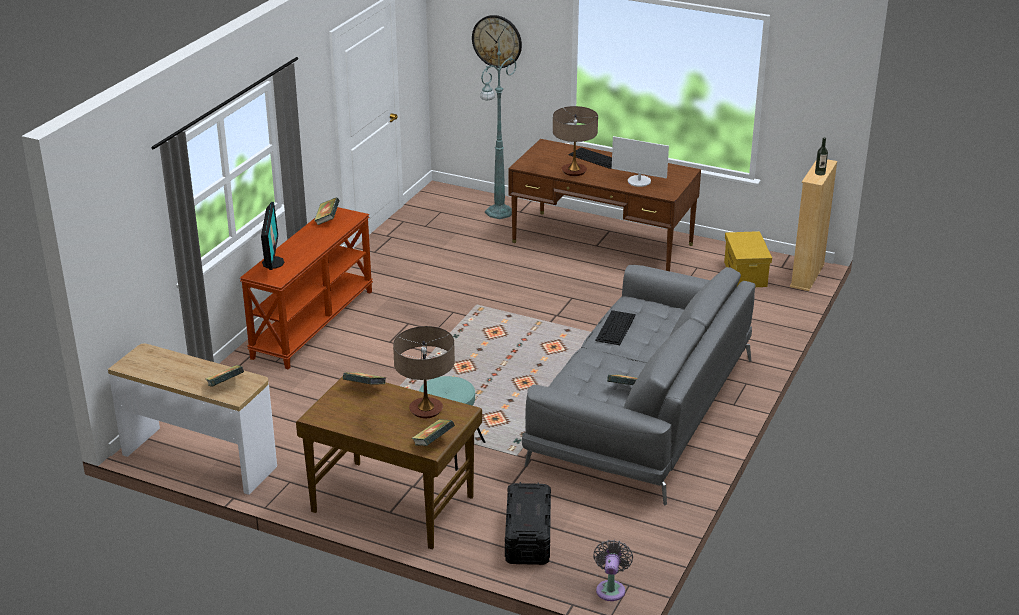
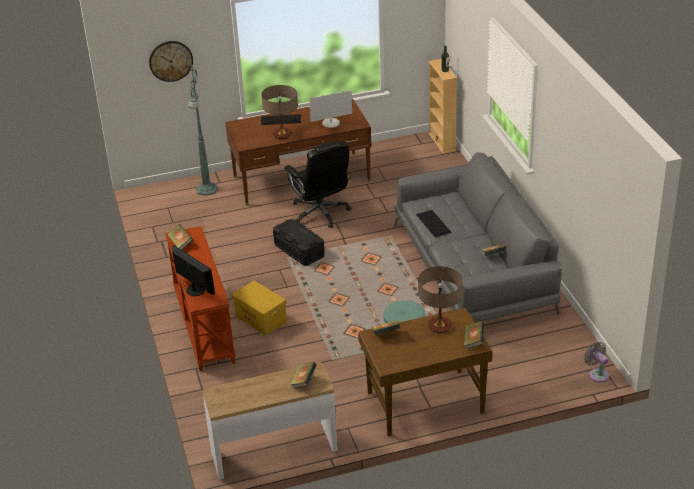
camera: 40 degrees left, 5 degrees up
(528, 537) = (520, 374): black storage box -> black storage box (299, 251)
(571, 282) = (320, 213): none -> black office chair
(745, 274) = (409, 158): yellow storage box -> yellow storage box (261, 319)

